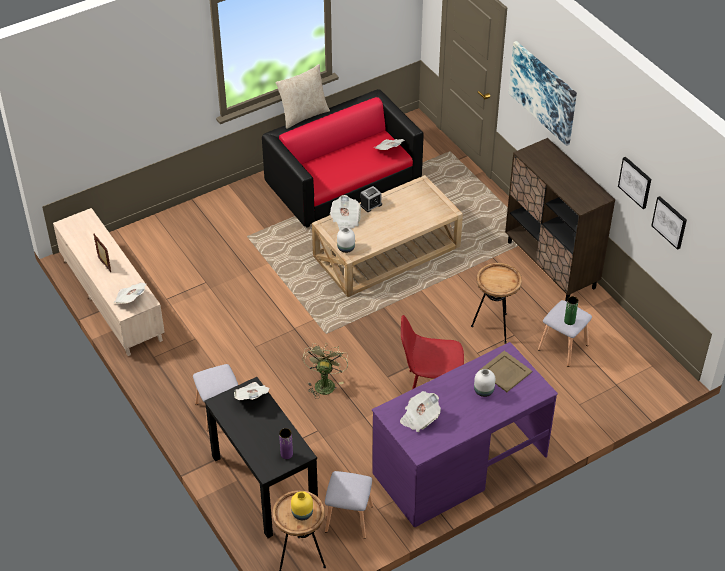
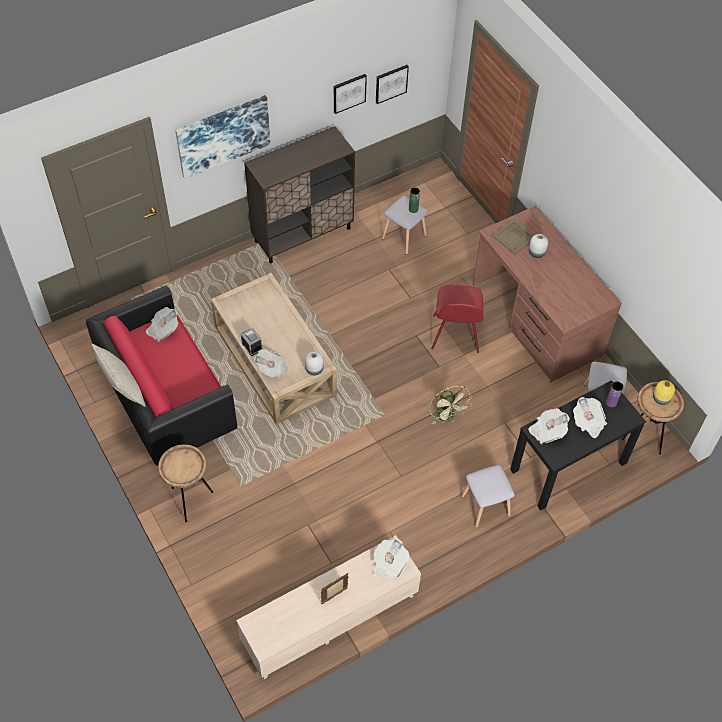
camera: 90 degrees left, 10 degrees up
(324, 383) = (447, 417): green fan -> green fan turned 120 degrees counterclockwise
(419, 418) = (571, 298): newspaper -> newspaper (588, 422)
(459, 464) = (536, 320): purple desk -> brown desk
(494, 327) = (379, 283): brown side table -> brown side table (190, 500)

